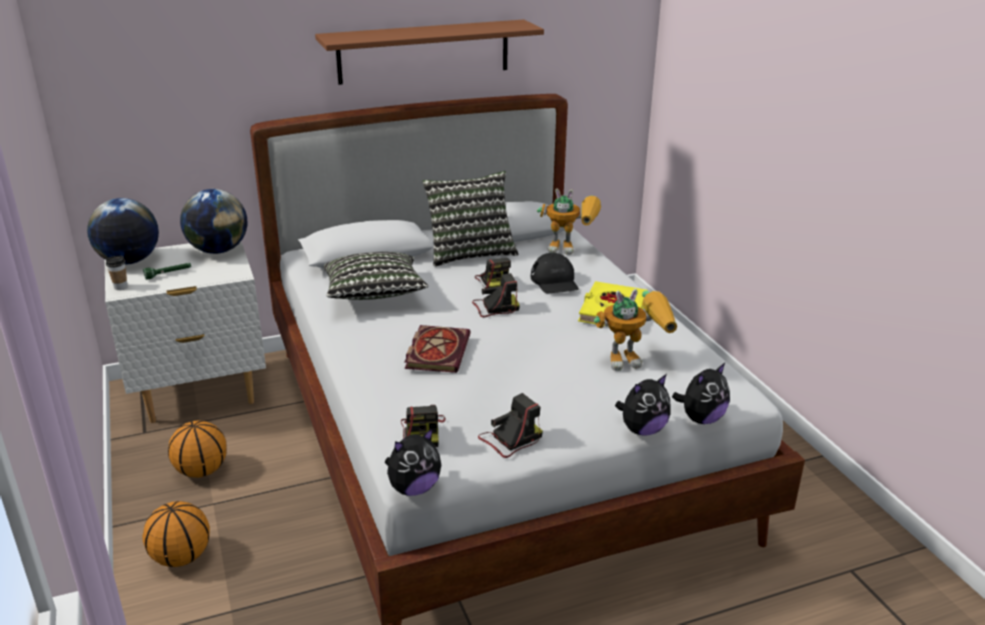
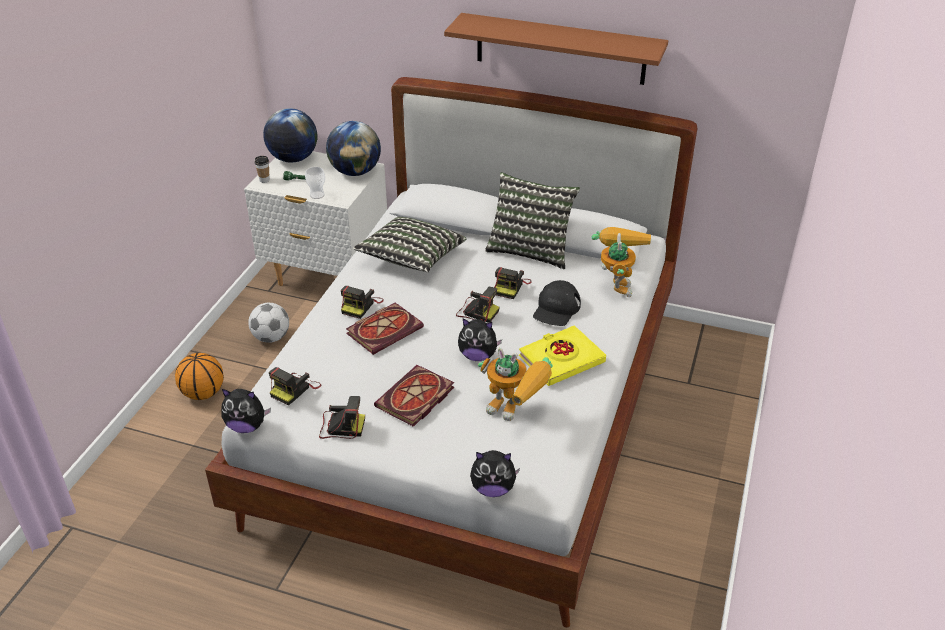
camera: 40 degrees right, 10 degrees up
(201, 470) = (271, 337): basketball -> football
(203, 279) = (317, 195): none -> cup
(382, 345) = (361, 305): none -> camera
(543, 388) = (415, 399): none -> book
(571, 249) = (616, 283): toy robot -> toy robot turned 135 degrees counterclockwise
(642, 430) = (436, 471): plush toy -> plush toy (478, 356)

